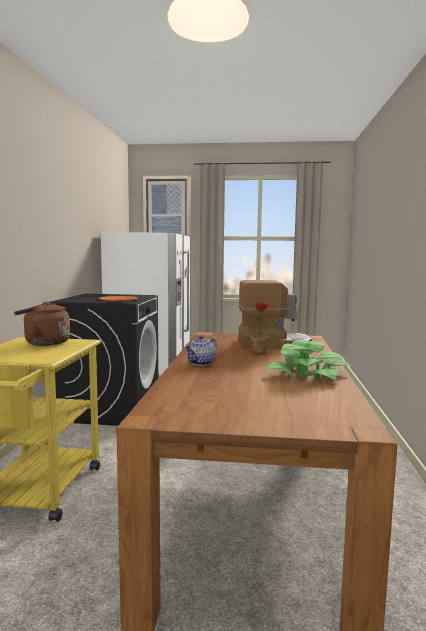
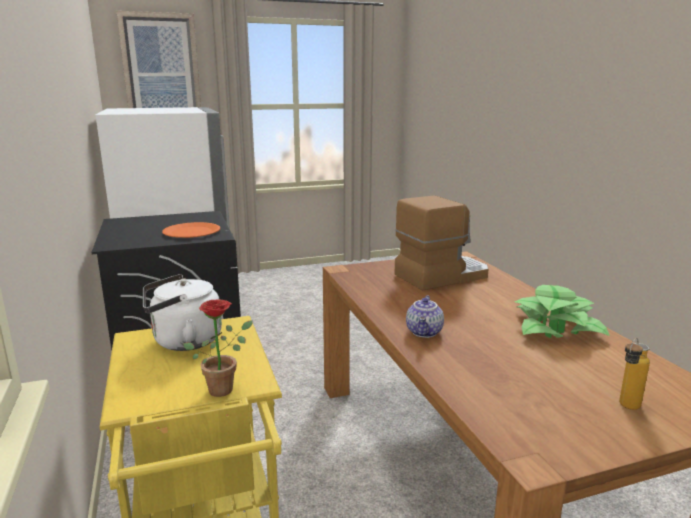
camera: 25 degrees left, 10 degrees up
(44, 343) = (183, 341): brown kettle -> white kettle
(261, 352) = (454, 295): potted plant -> potted plant (224, 387)
(270, 413) = (626, 408): none -> bottle

